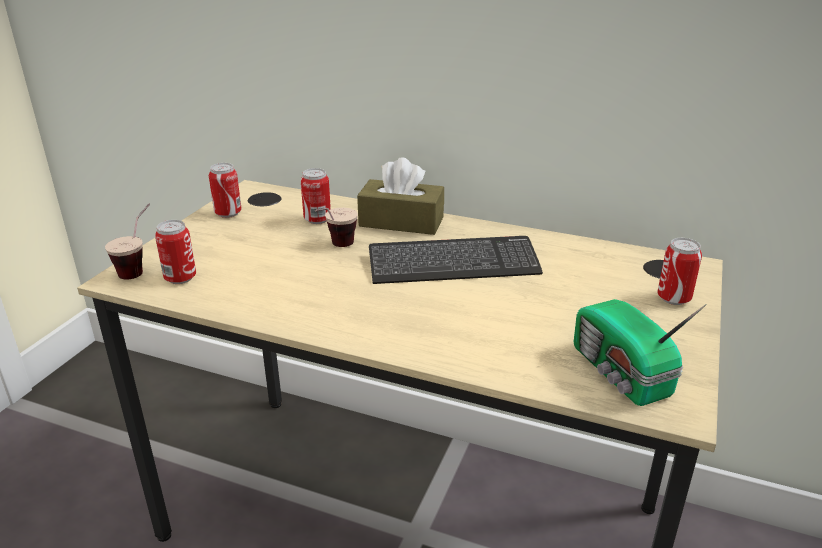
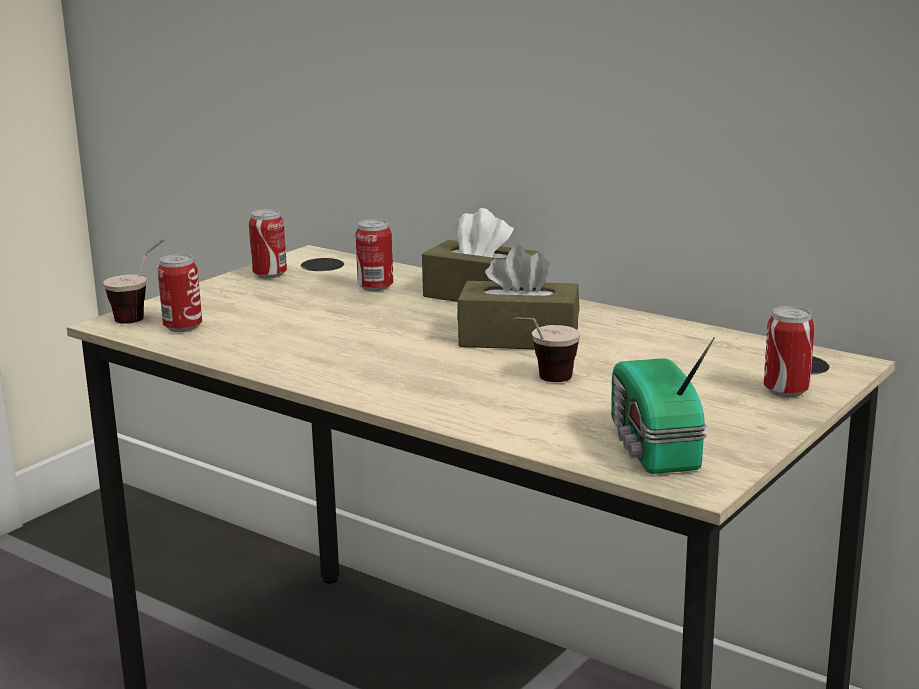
camera: 15 degrees right, 10 degrees down
(335, 248) = (380, 314): cup -> cup (543, 383)
(453, 264) = (519, 338): keyboard -> brown tissue box

